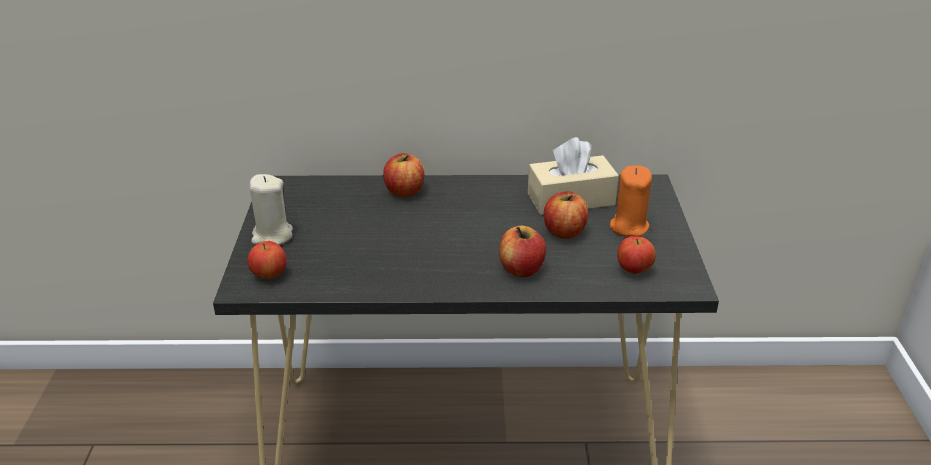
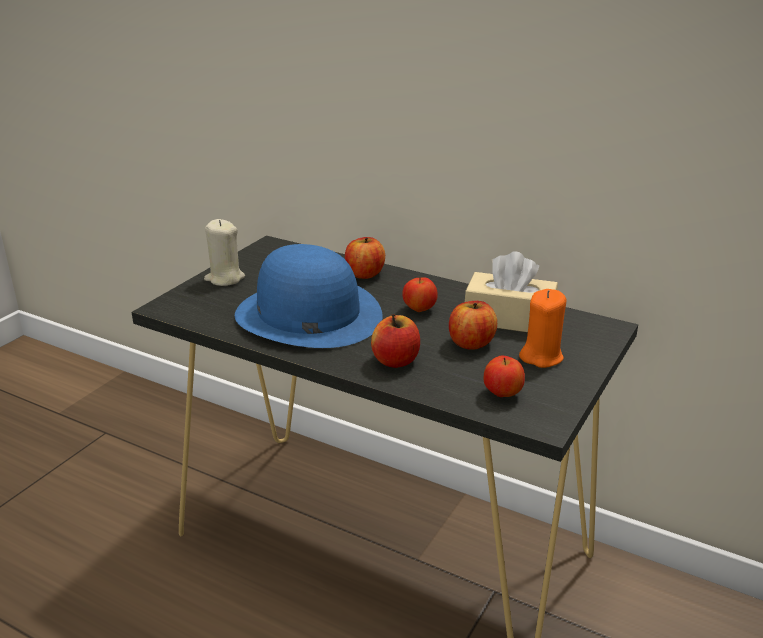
camera: 30 degrees right, 5 degrees down
(269, 276) = (190, 305): apple -> apple (419, 310)
(397, 249) = (307, 314): none -> blue hat

